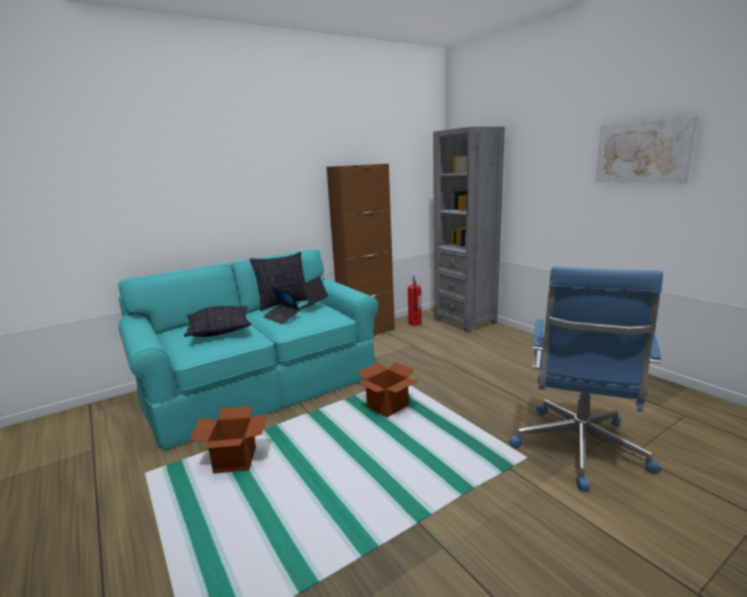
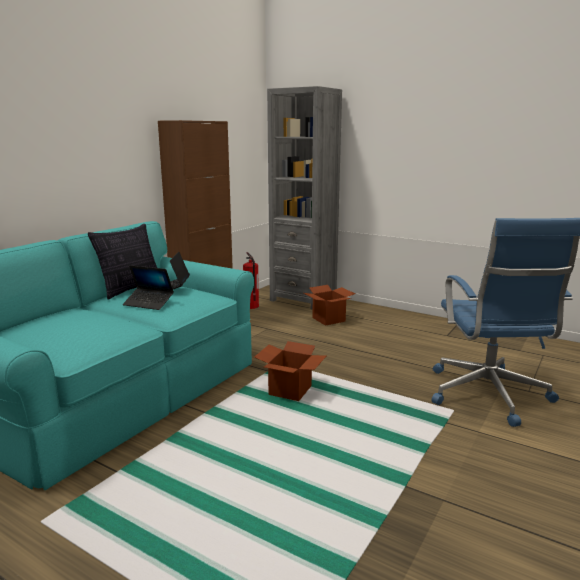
camera: 25 degrees left, 0 degrees up
(219, 331) = (81, 325): pillow -> none
(235, 460) = (157, 479): cardboard box -> cardboard box (328, 319)
(643, 152) = (485, 122): picture -> none

